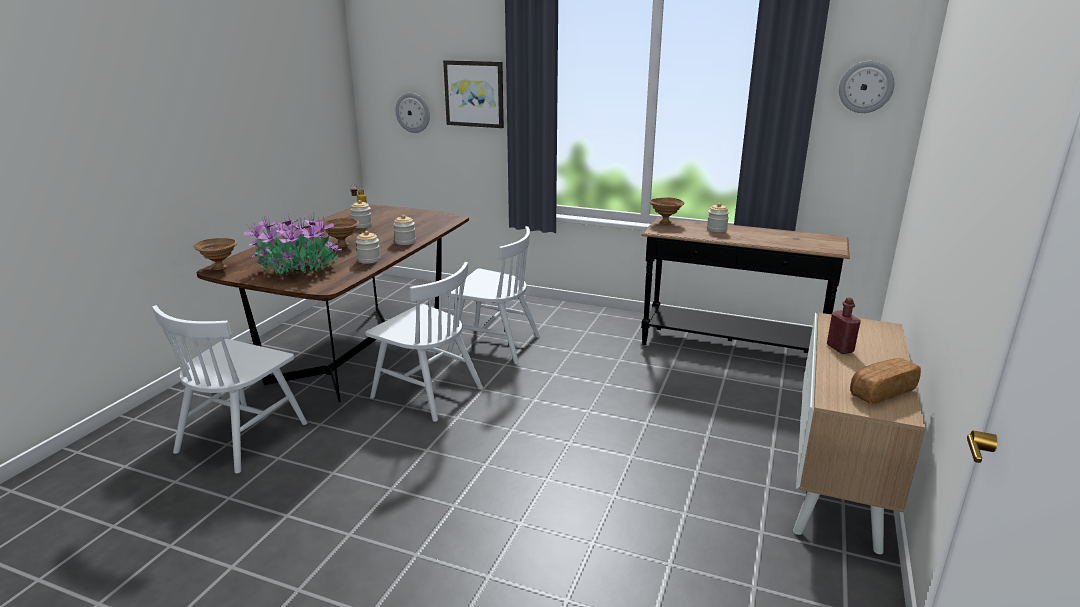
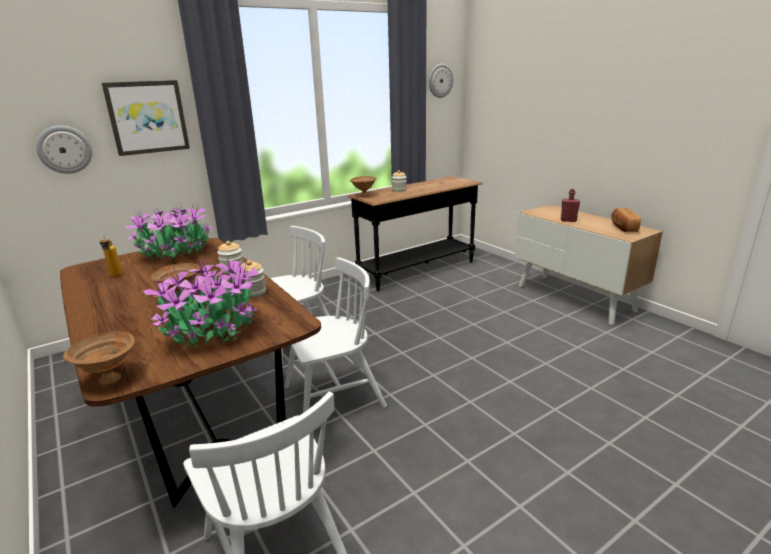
camera: 55 degrees left, 0 degrees up
(362, 225) = (139, 279): jar -> none
(420, 218) = (177, 253): none -> potted plant

